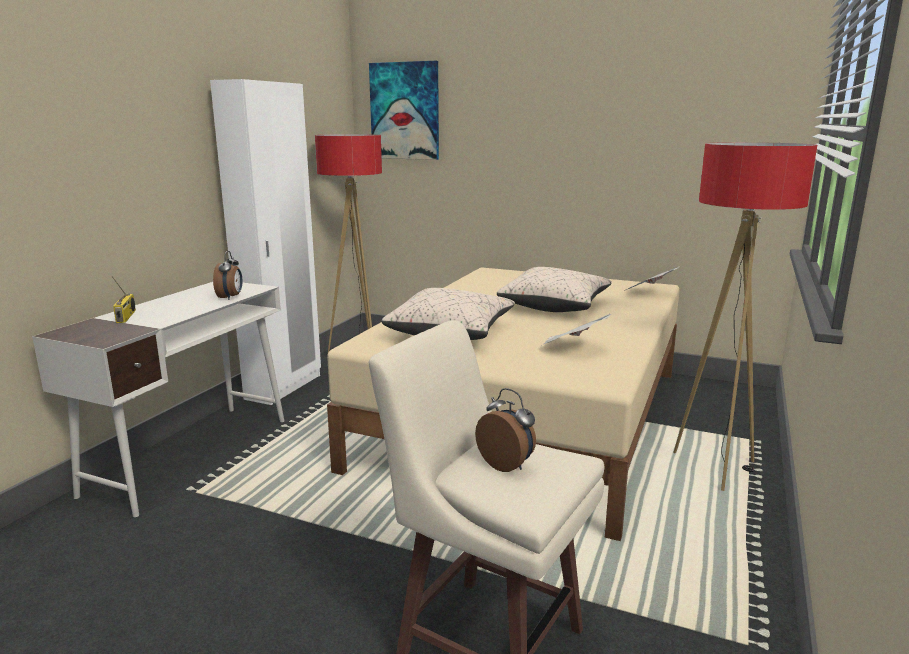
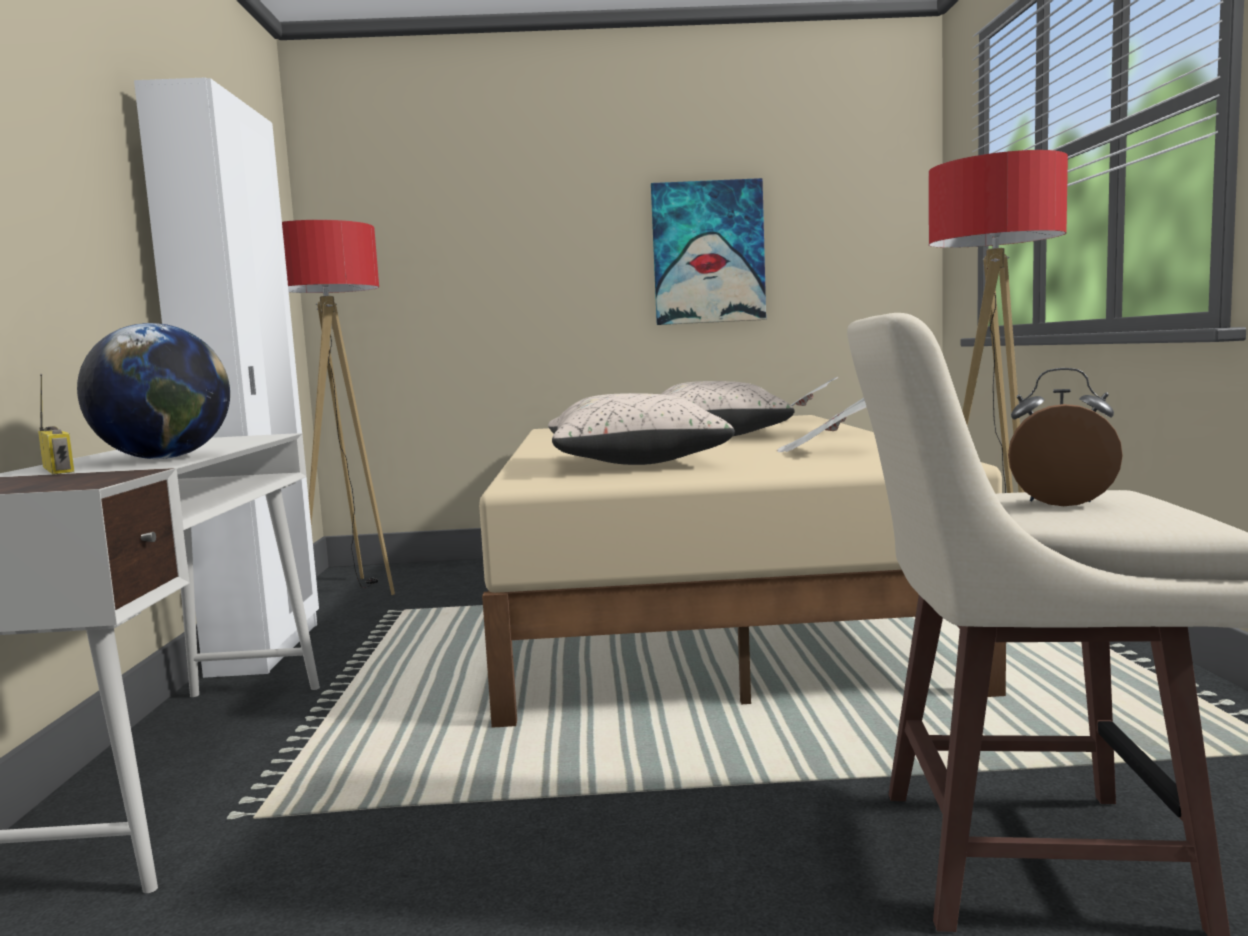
camera: 25 degrees left, 10 degrees down
(174, 313) = (164, 458): none -> globe
(230, 297) = (239, 443): alarm clock -> none
(405, 111) = (386, 207): picture -> picture (708, 253)

